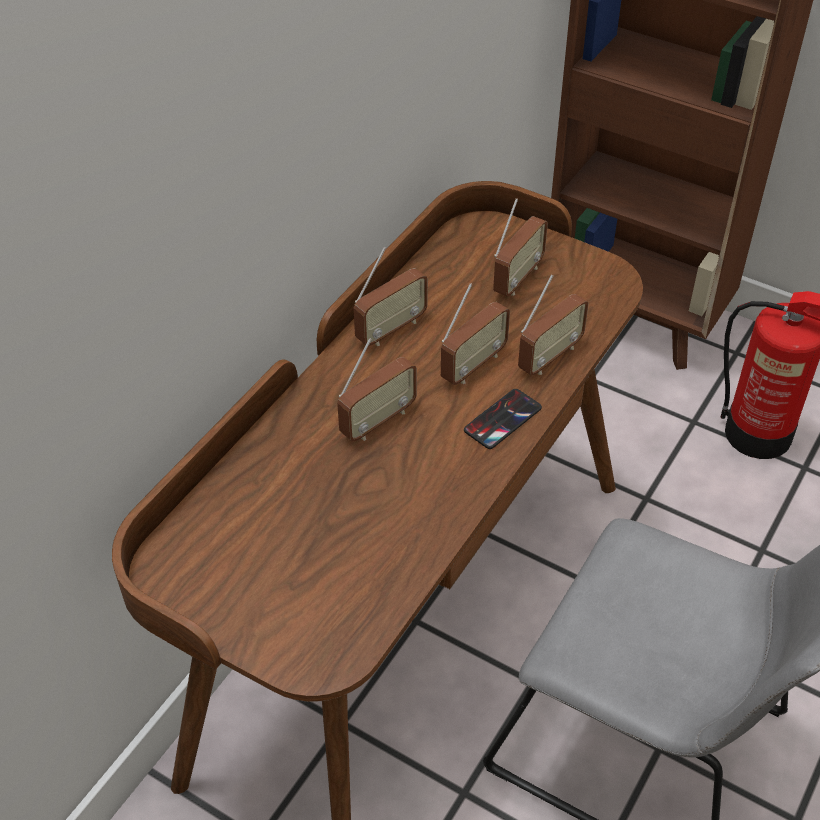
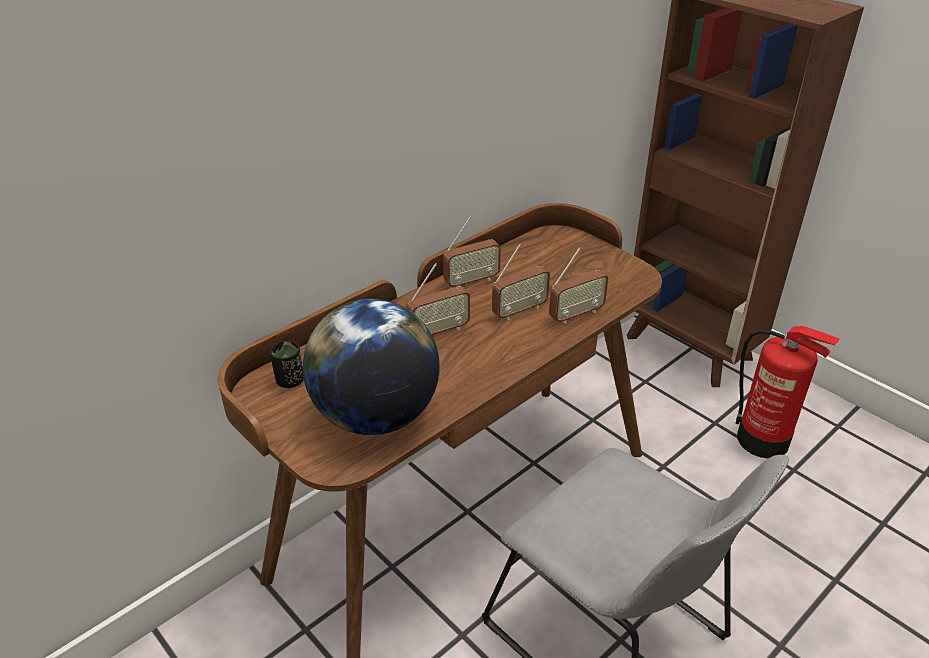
camera: 15 degrees right, 10 degrees down
(204, 546) = (290, 381): none -> black cup
(346, 575) = (376, 416): none -> globe
(502, 419) = (526, 345): phone -> none
(517, 279) = (572, 266): radio -> none

